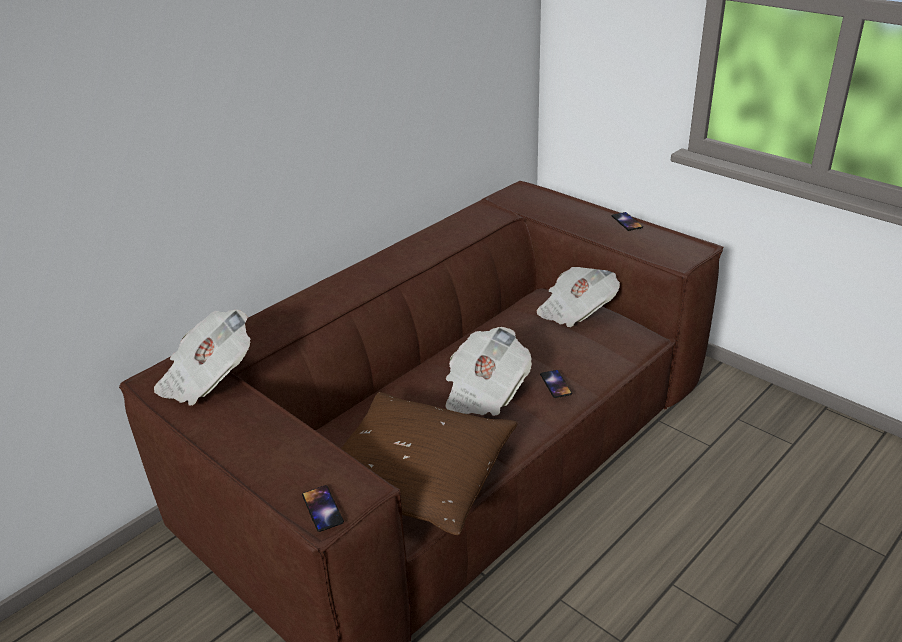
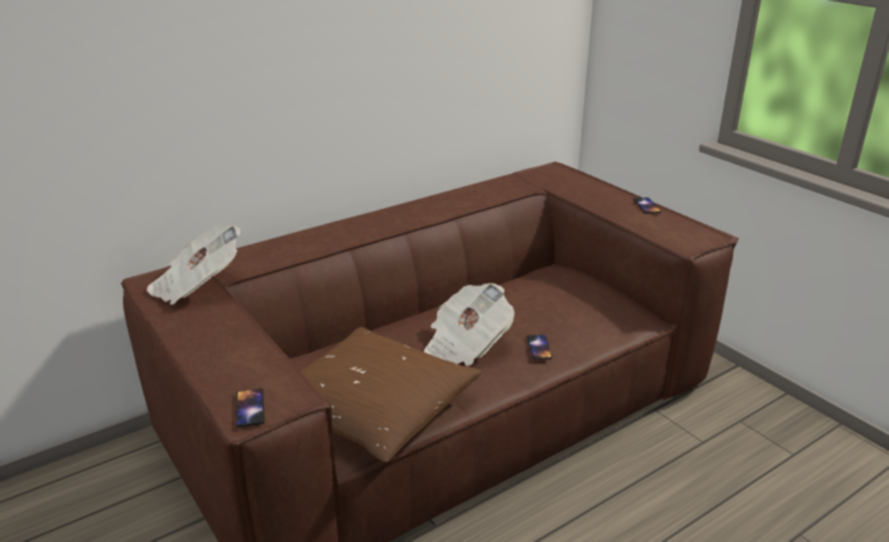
camera: 10 degrees right, 5 degrees down
(576, 310) = (583, 286): newspaper -> none

